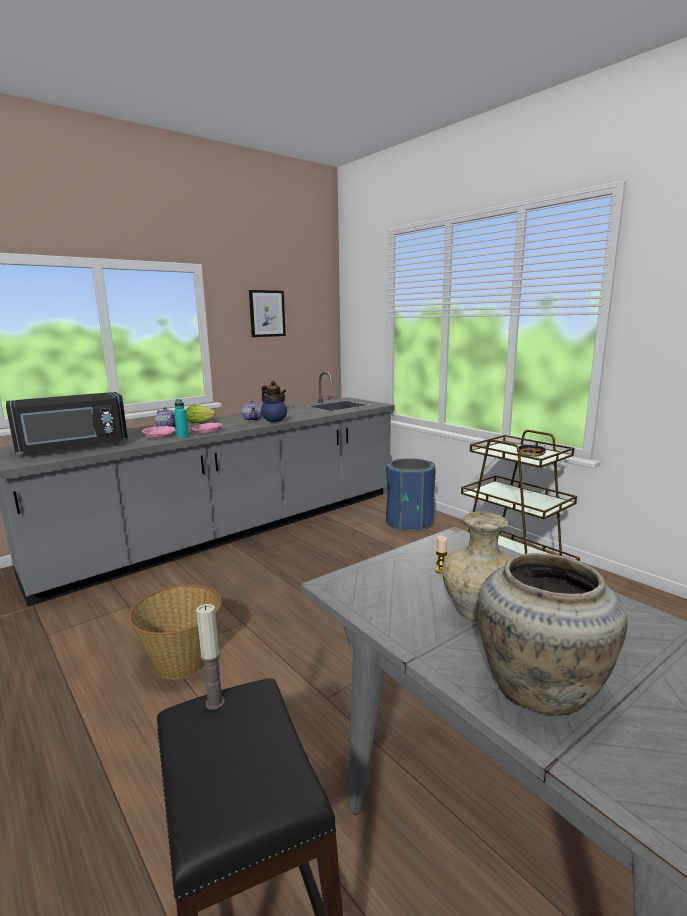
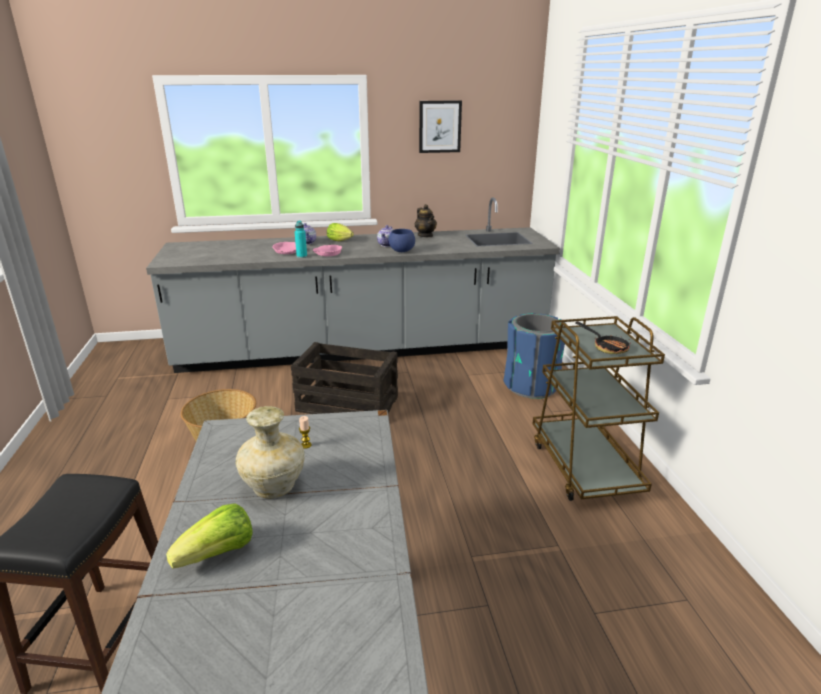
camera: 30 degrees right, 10 degrees up
(73, 447) = (215, 253): black microwave -> none
(215, 702) = (85, 481): candle -> none
(270, 579) = (346, 404): none -> crate
(541, 686) = (218, 554): beige vase -> lettuce

